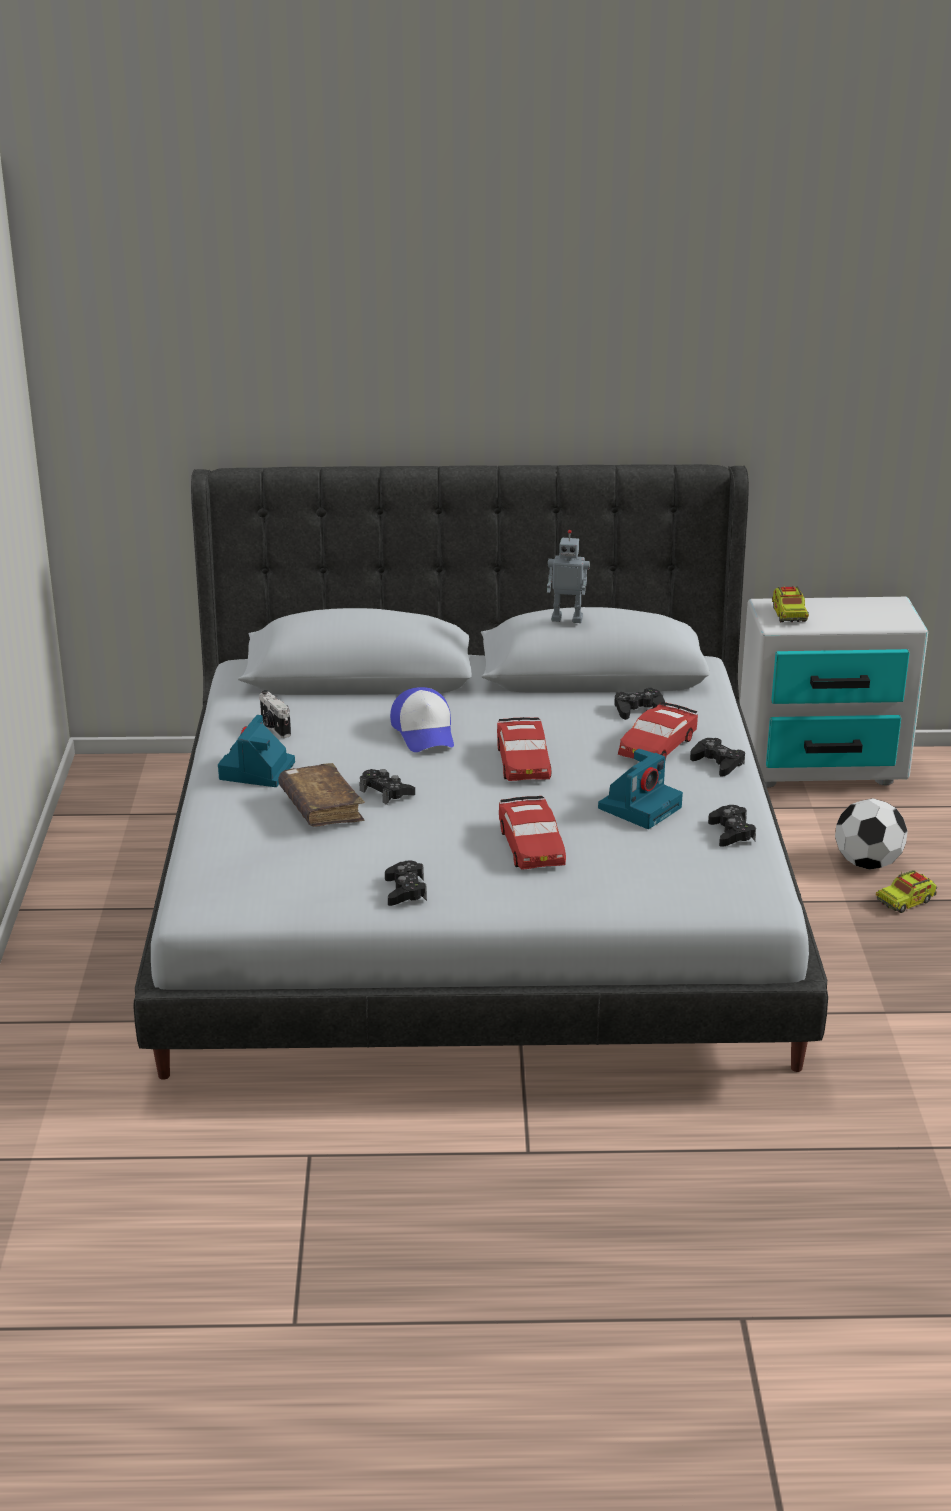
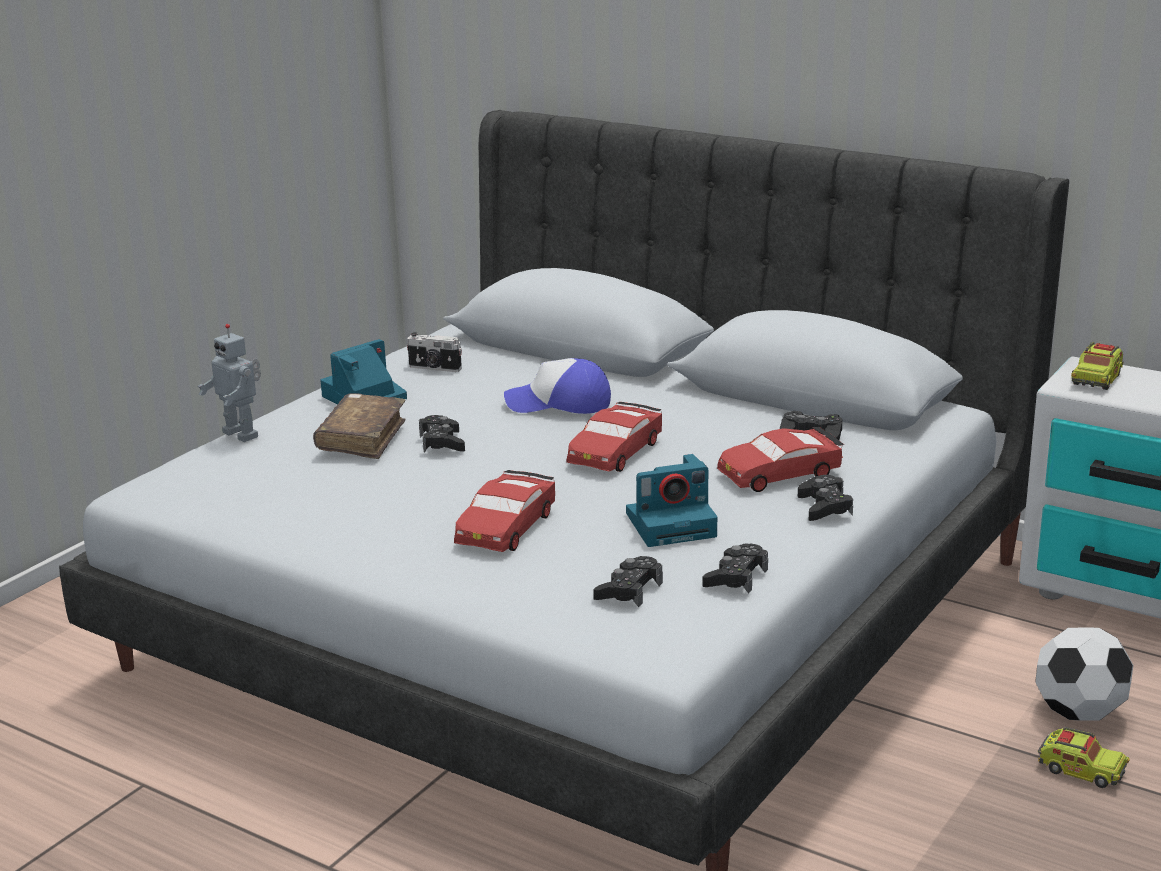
camera: 35 degrees right, 5 degrees down
(274, 727) = (434, 368): camera -> camera turned 75 degrees counterclockwise
(405, 890) = (325, 530): black game controller -> black game controller (629, 590)
(424, 732) = (559, 403): cap -> cap turned 75 degrees clockwise
(567, 618) = (782, 319): toy robot -> toy robot (242, 434)
(905, 901) = (1081, 770): toy truck -> toy truck turned 150 degrees counterclockwise

